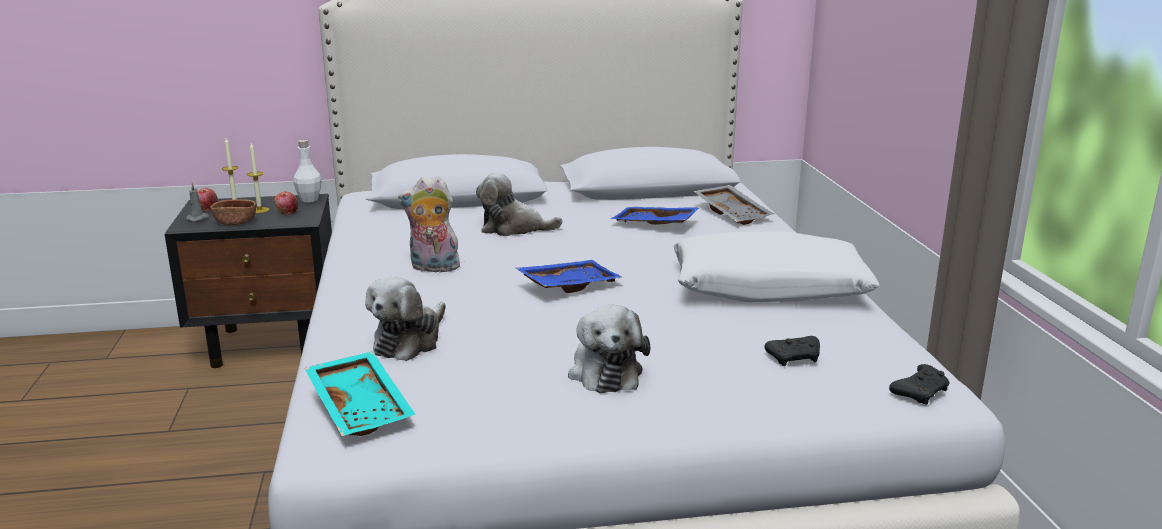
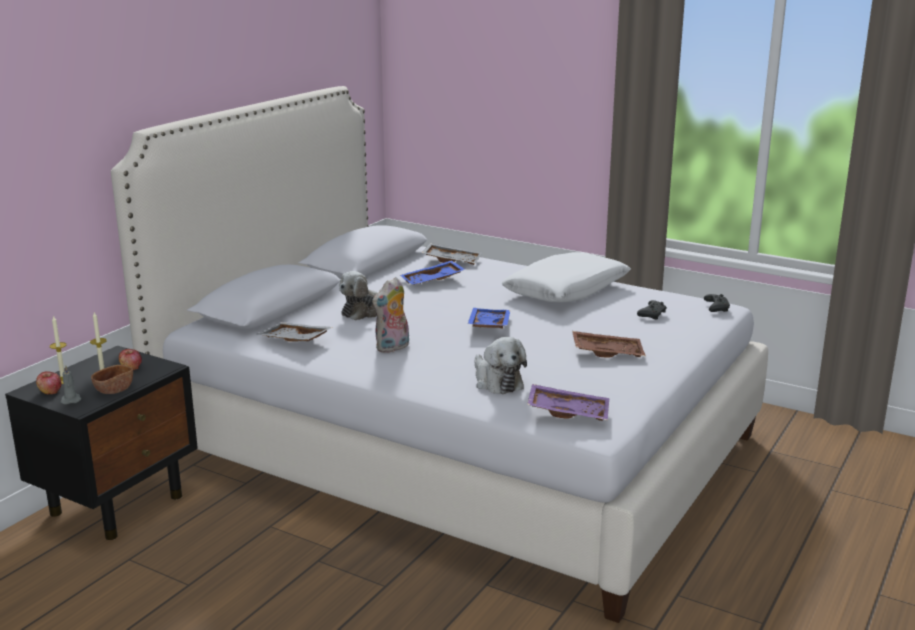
camera: 50 degrees left, 0 degrees up
(309, 199) = (118, 354): white bottle -> none
(362, 407) = (568, 412): turquoise tray -> purple tray
(388, 229) = (293, 341): none -> grey tray
(604, 371) = (607, 352): plush toy -> brown tray

